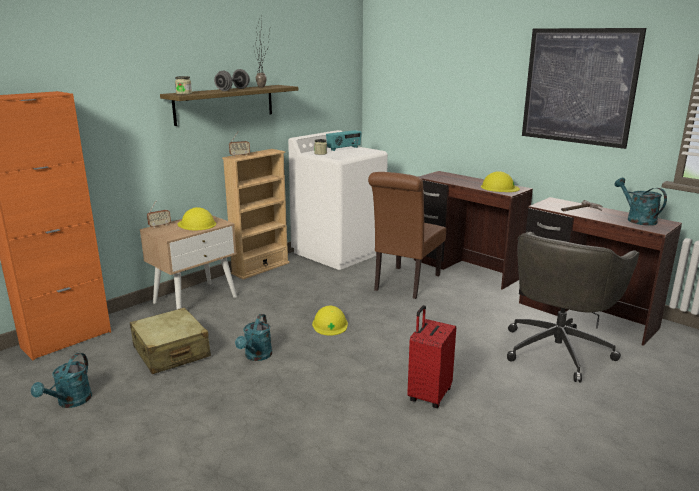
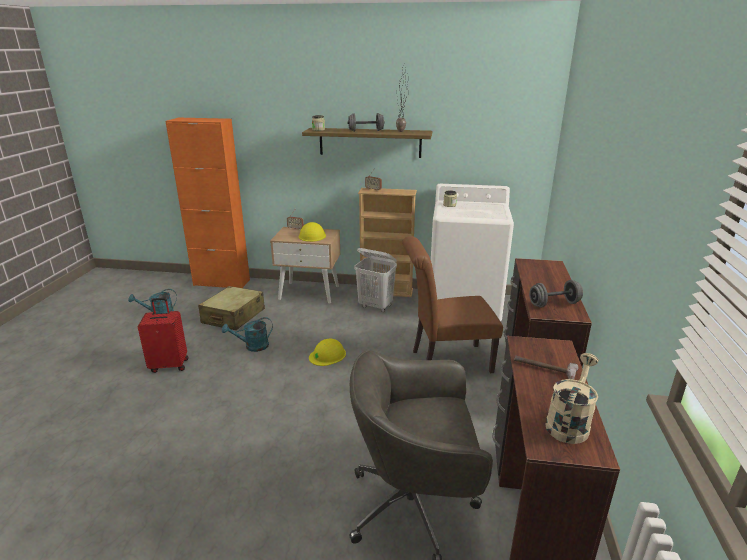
camera: 55 degrees right, 5 degrees up
(279, 280) = (376, 306): none -> white laundry basket
(344, 149) = (484, 206): radio -> none
(428, 395) = (255, 444): red suitcase -> red suitcase (169, 365)
(499, 187) = (554, 304): yellow hard hat -> grey dumbbell
(578, 86) = (641, 198): picture -> none
(637, 219) = (569, 422): turquoise watering can -> beige watering can

